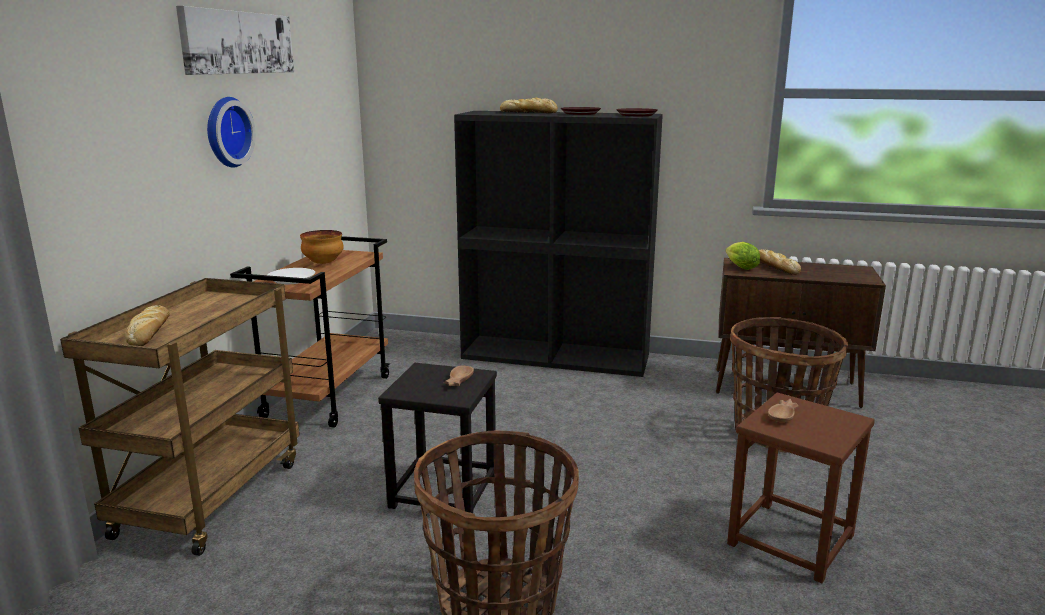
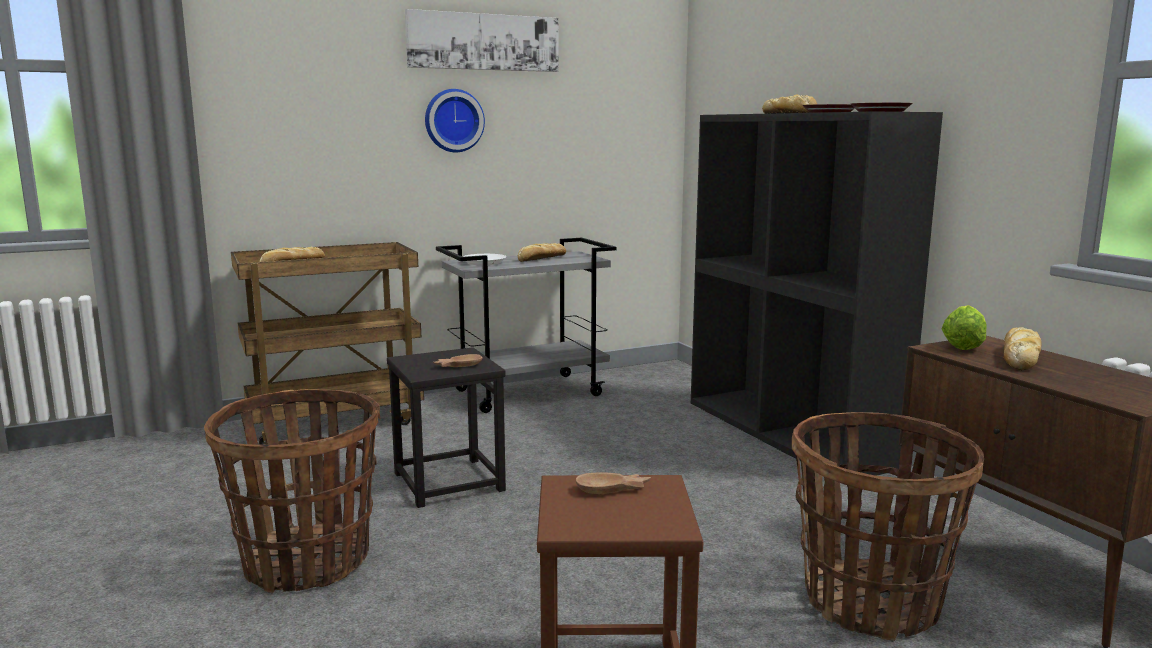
camera: 50 degrees right, 5 degrees down
(323, 263) = (541, 258): bowl -> bread
(328, 396) = (529, 392): brown cart -> grey cart

